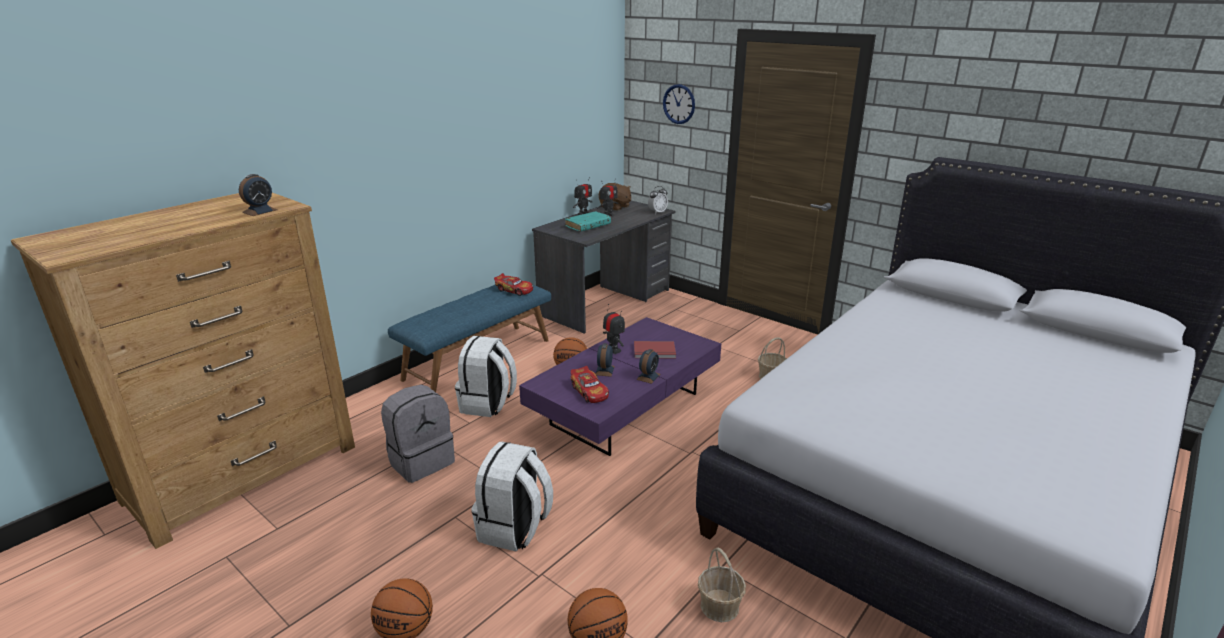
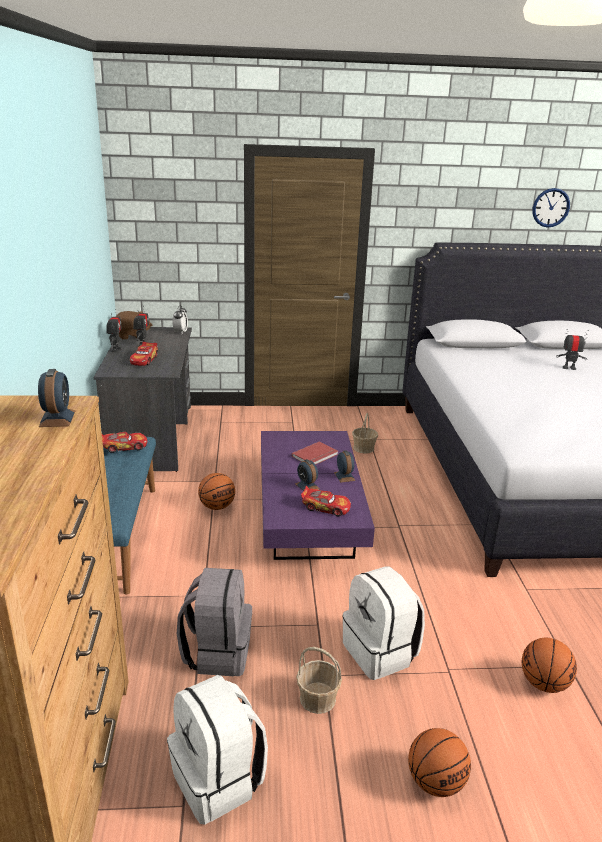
camera: 45 degrees left, 0 degrees up
(488, 404) = (193, 570): white backpack -> white backpack (219, 780)
(588, 226) = (144, 360): turquoise book -> toy car
(613, 350) = (284, 467): toy robot -> toy robot (569, 368)
(679, 104) = (182, 220): wall clock -> wall clock (550, 207)
(719, 606) = (561, 613): basket -> basket (318, 699)

